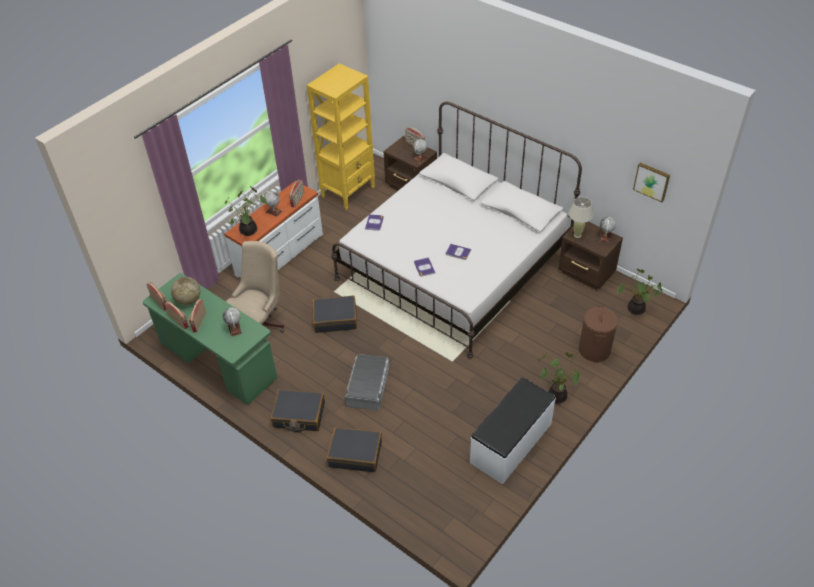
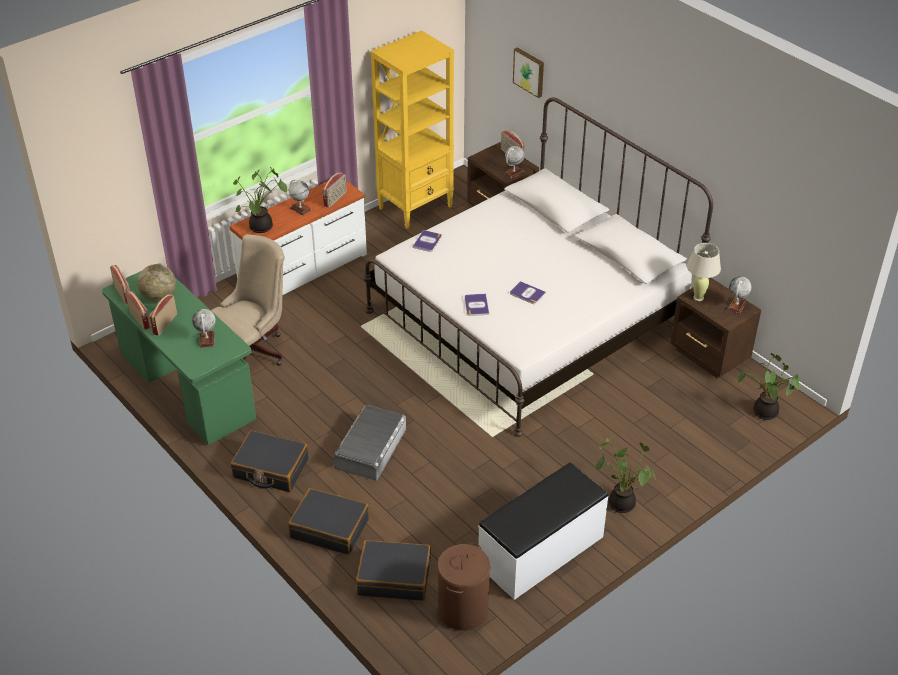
camera: 10 degrees right, 5 degrees down
(335, 319) = (352, 360): black suitcase -> black suitcase (394, 577)
(594, 350) = (691, 454): brown laundry basket -> brown laundry basket (463, 610)
(652, 181) = (800, 231): picture -> picture (529, 72)

